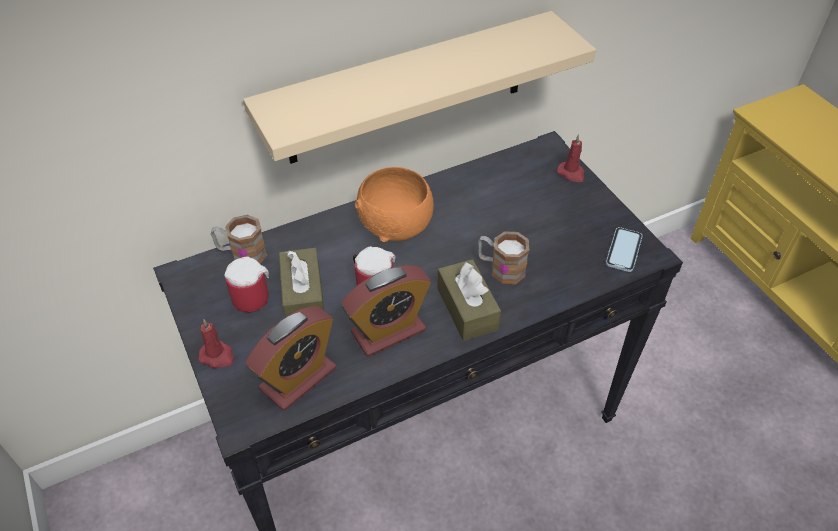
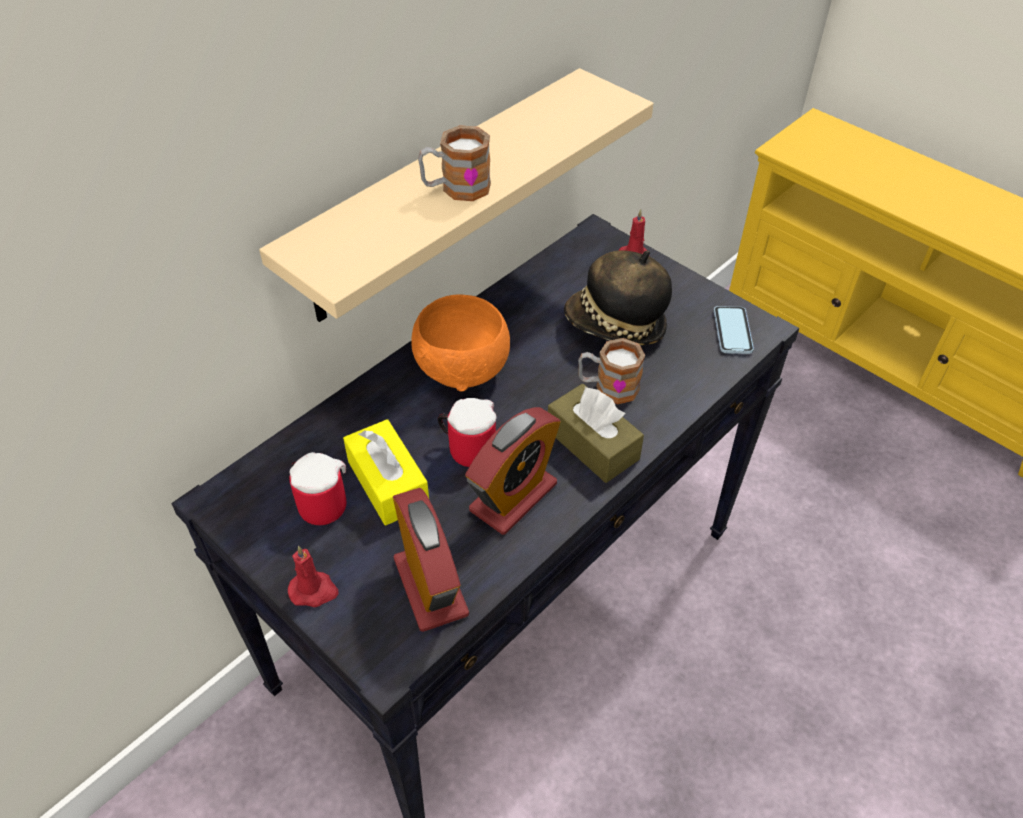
camera: 20 degrees left, 0 degrees up
(241, 254) = (283, 454): mug -> mug (456, 188)
(298, 378) = (430, 587): alarm clock -> alarm clock turned 45 degrees counterclockwise
(303, 295) = (388, 483): brown tissue box -> yellow tissue box
(530, 222) = (615, 325): none -> hat

